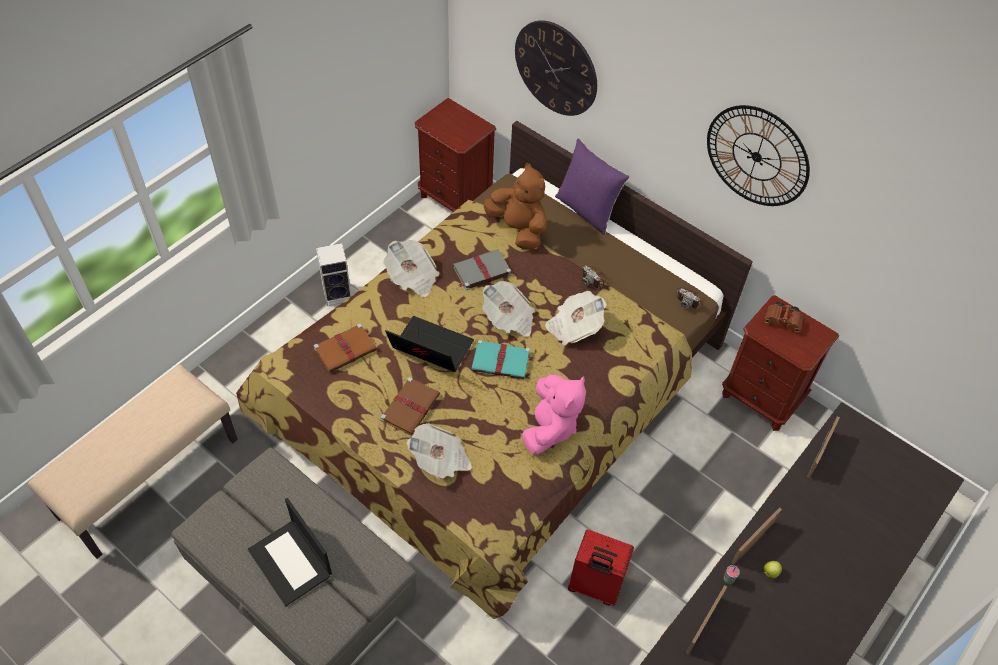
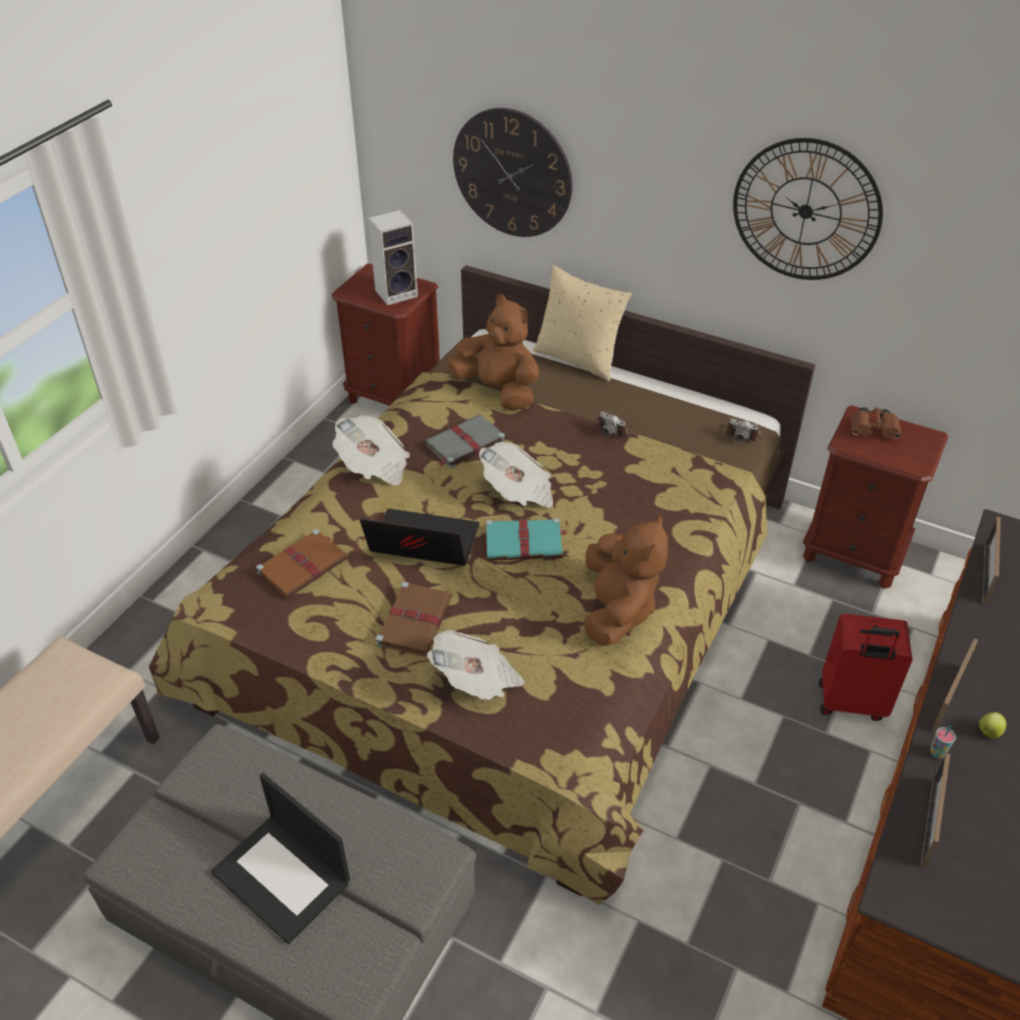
camera: 10 degrees left, 10 degrees down
(338, 293) = (266, 529): speaker -> speaker (397, 292)
(550, 427) = (617, 610): pink plush toy -> brown plush toy
(574, 327) = (608, 486): newspaper -> none
(587, 210) = (578, 359): purple pillow -> beige pillow
(594, 586) = (723, 831): red suitcase -> red suitcase (851, 703)

